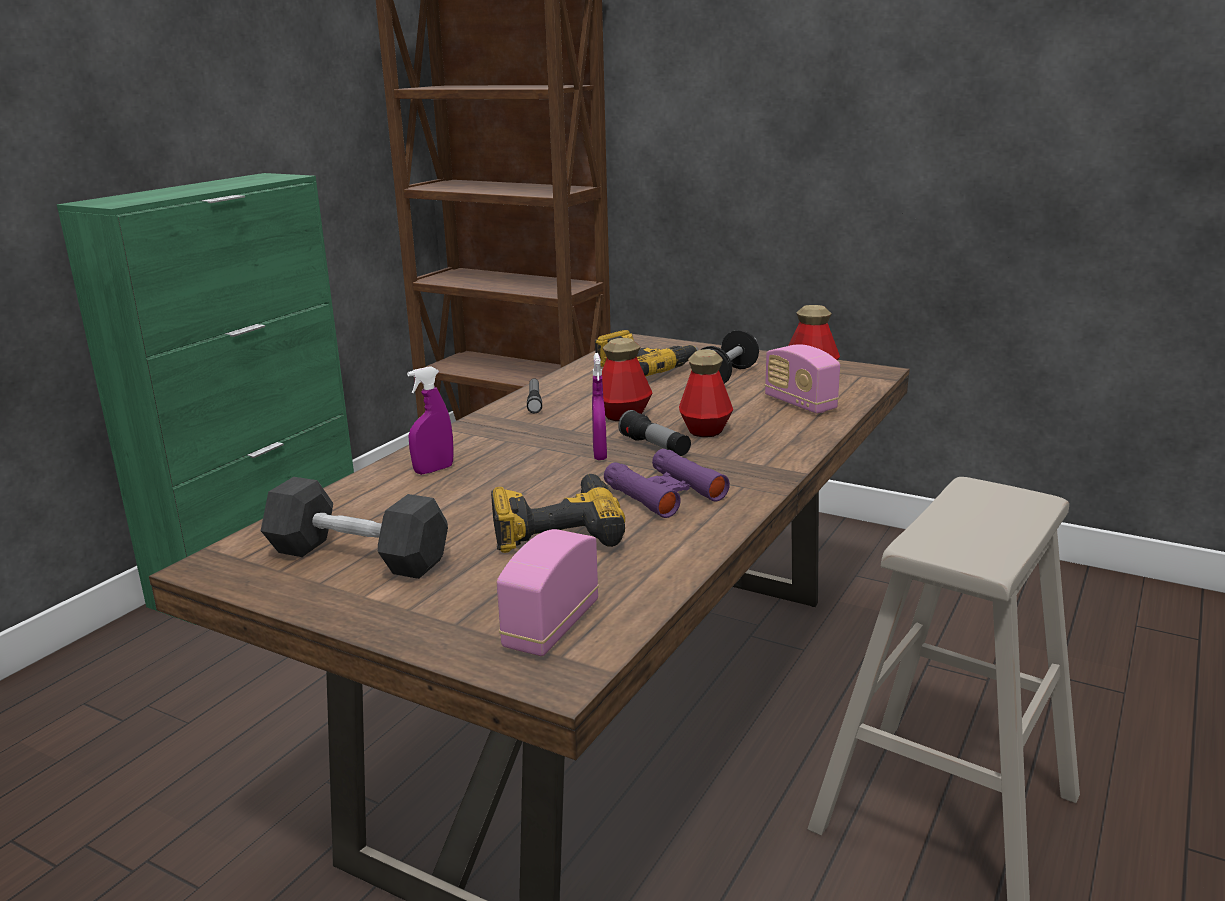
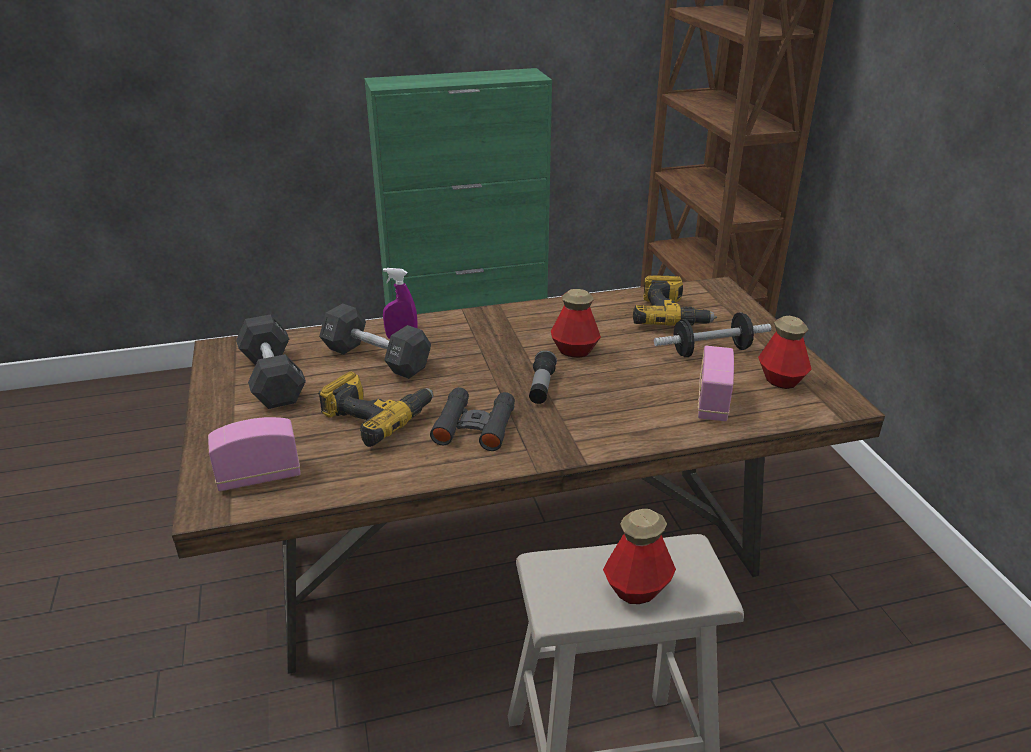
camera: 45 degrees right, 10 degrees up
(444, 493) = (376, 358): none -> black dumbbell
(534, 401) = (548, 311): flashlight -> none
(600, 454) = (499, 375): purple spray bottle -> none
(665, 493) = (474, 426): purple binoculars -> black binoculars
(705, 430) = (598, 391): bottle -> bottle (637, 589)

